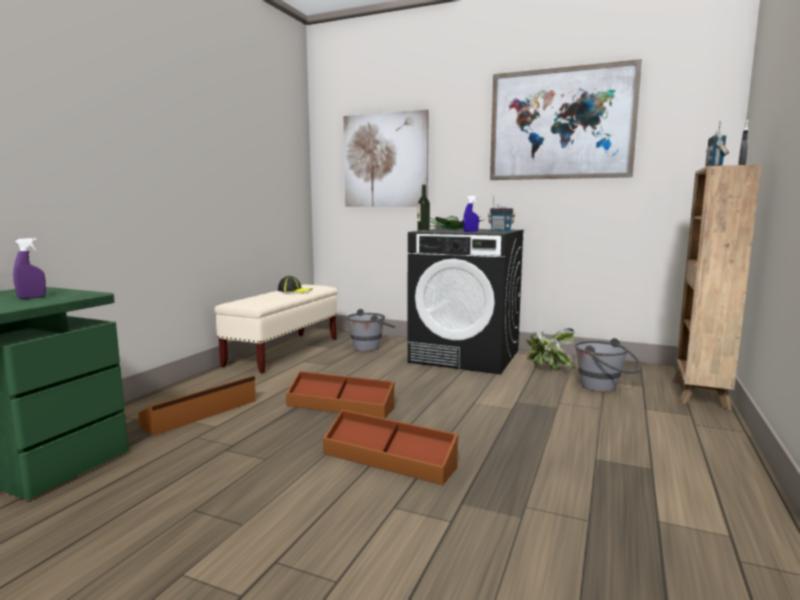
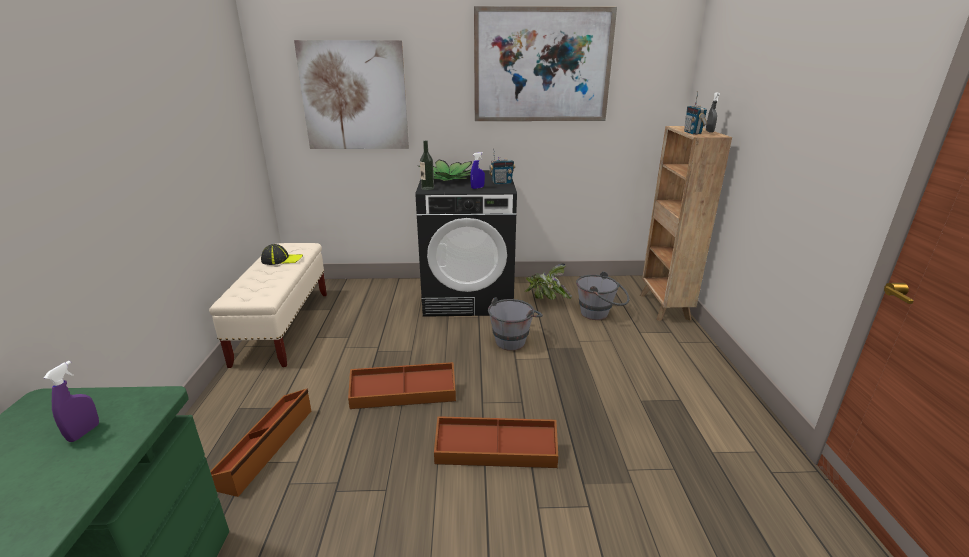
camera: 25 degrees left, 15 degrees up
(371, 347) = (371, 300): grey bucket -> grey bucket (513, 339)

